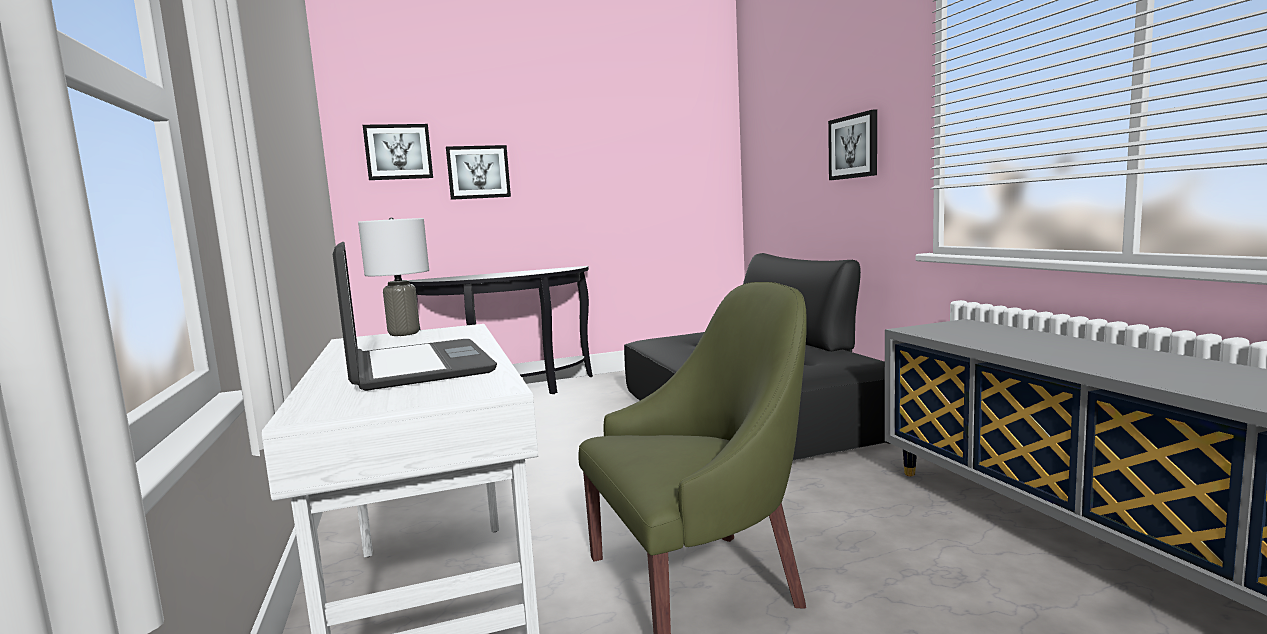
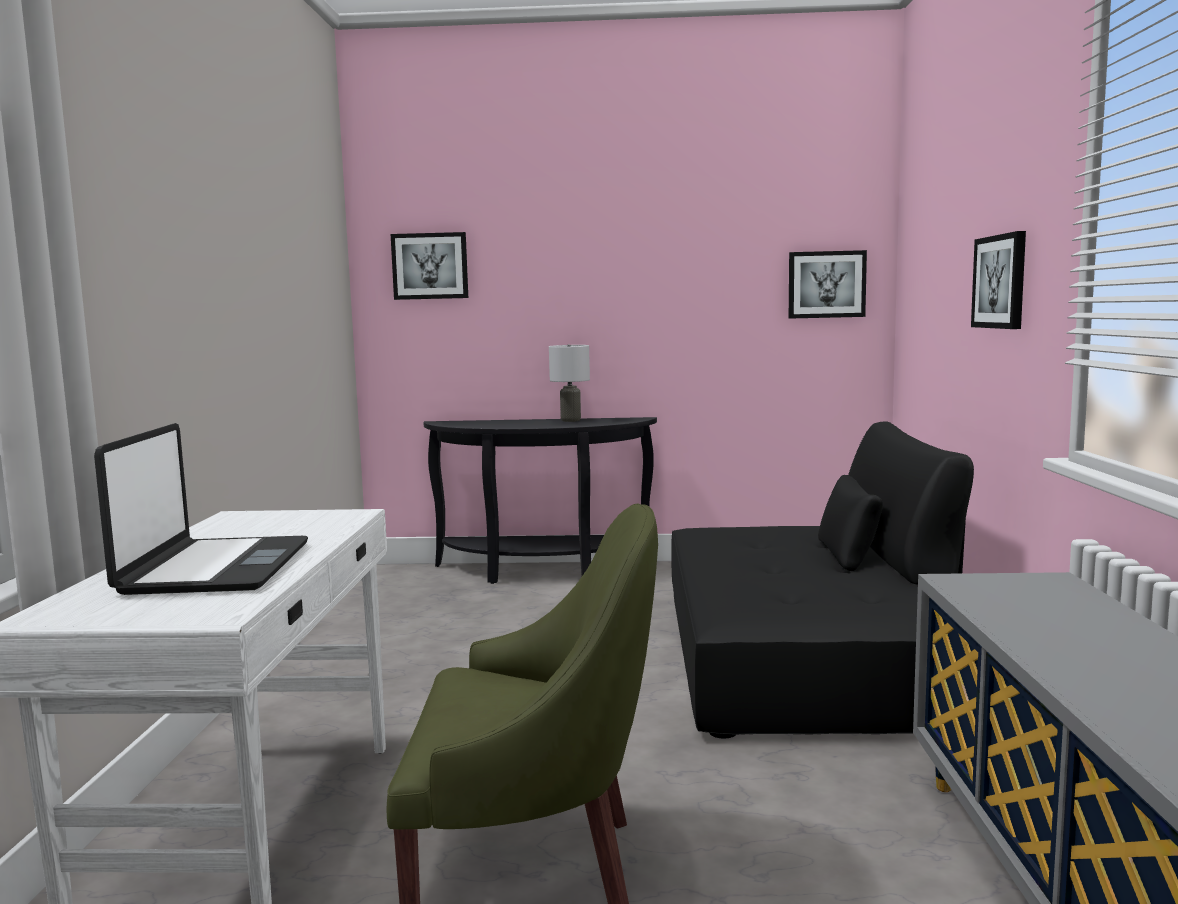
camera: 20 degrees right, 0 degrees up
(405, 333) = (290, 513): white table lamp -> white table lamp (571, 420)
(478, 172) = (523, 291): picture -> picture (826, 284)

